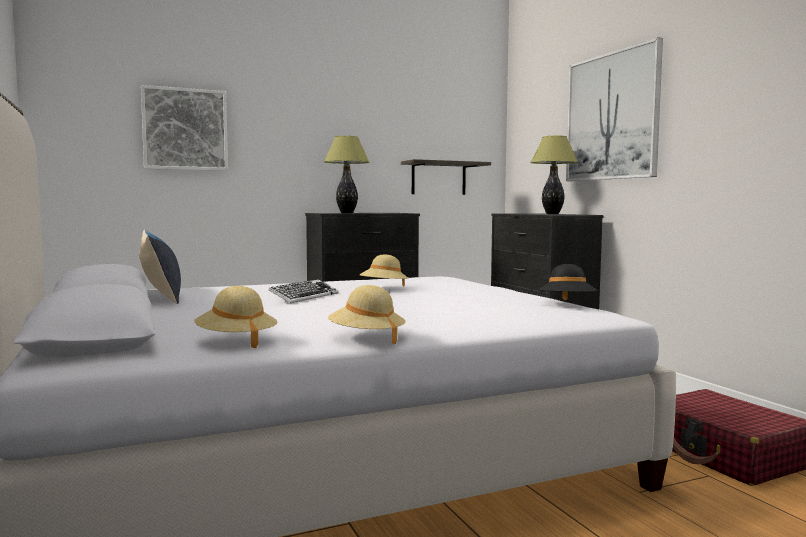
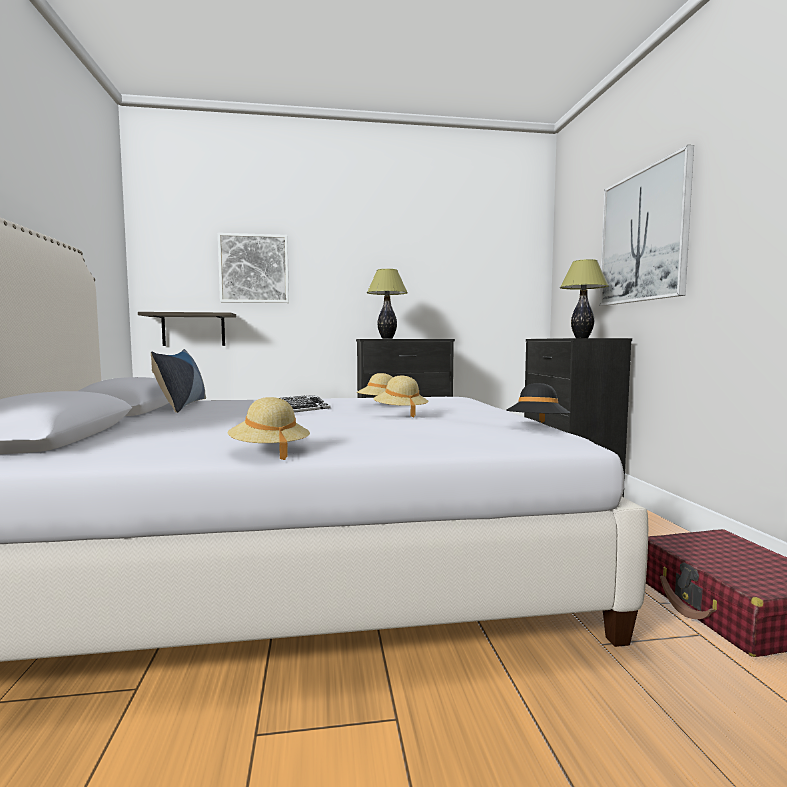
camera: 15 degrees right, 0 degrees up
(236, 341) = (144, 448): beige hat -> beige hat (400, 413)
(438, 178) = (482, 307): shelf -> shelf (193, 329)

